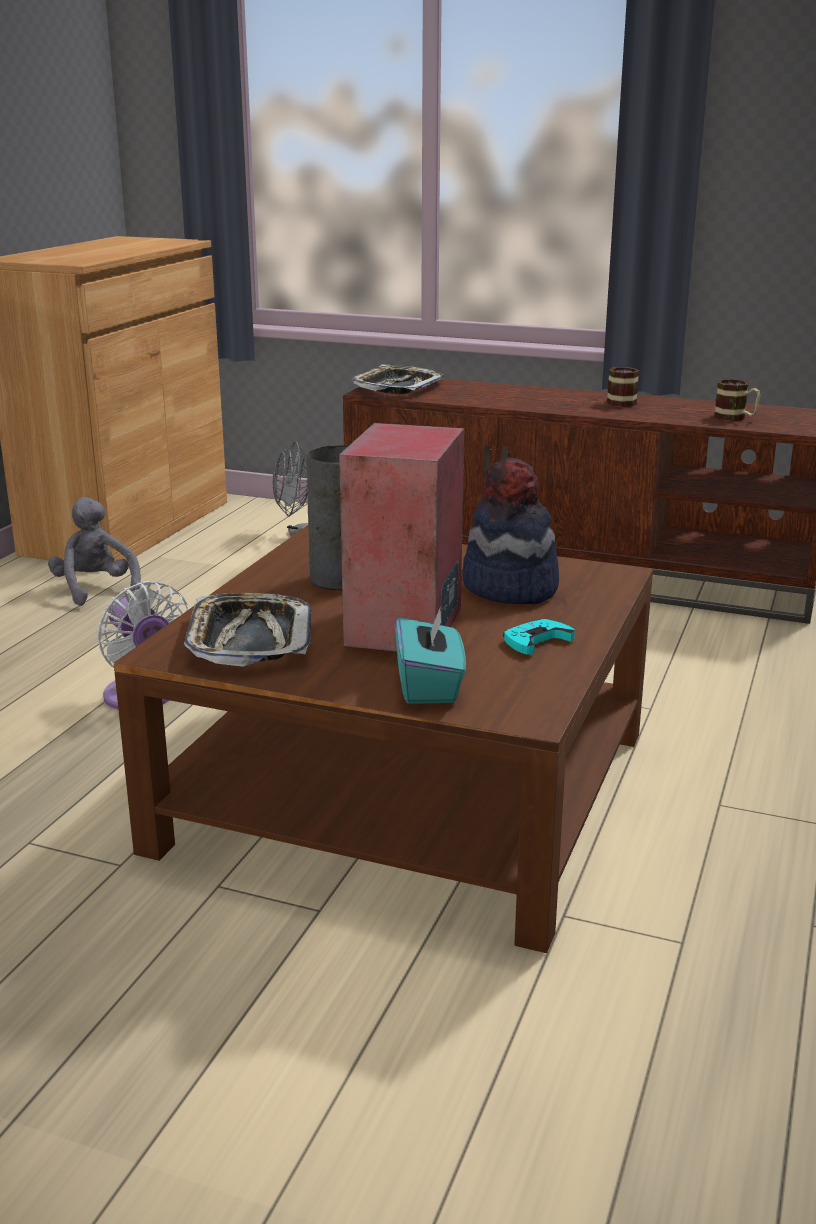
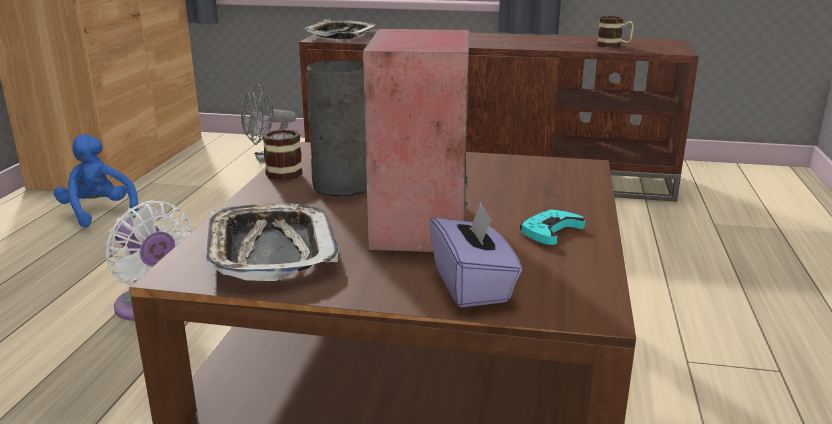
camera: 10 degrees left, 0 degrees up
(96, 589) = (99, 213): grey plush toy -> blue plush toy
(429, 686) = (472, 285): turquoise tissue box -> purple tissue box
(509, 588) = (498, 184): hat -> none
(621, 402) = (520, 39): mug -> mug (285, 171)

